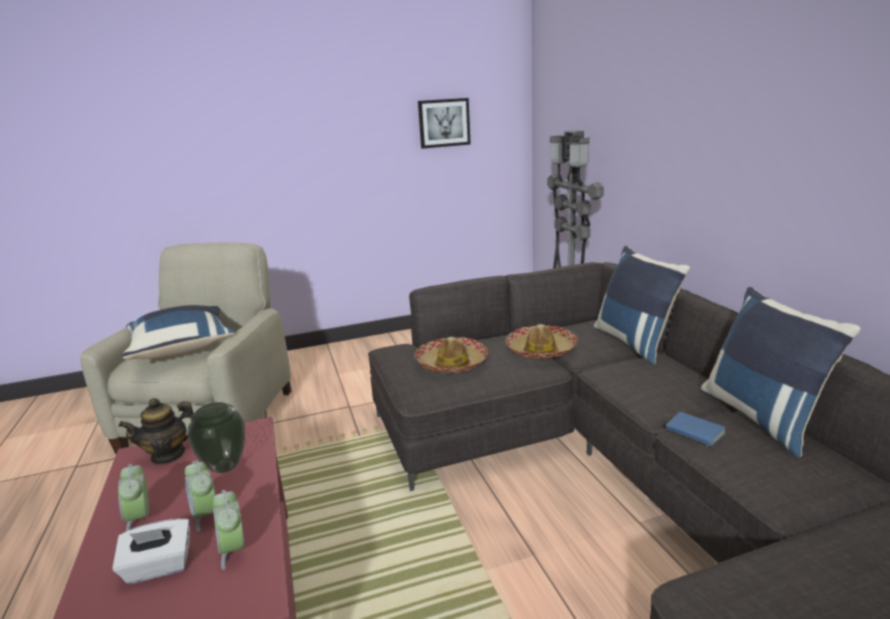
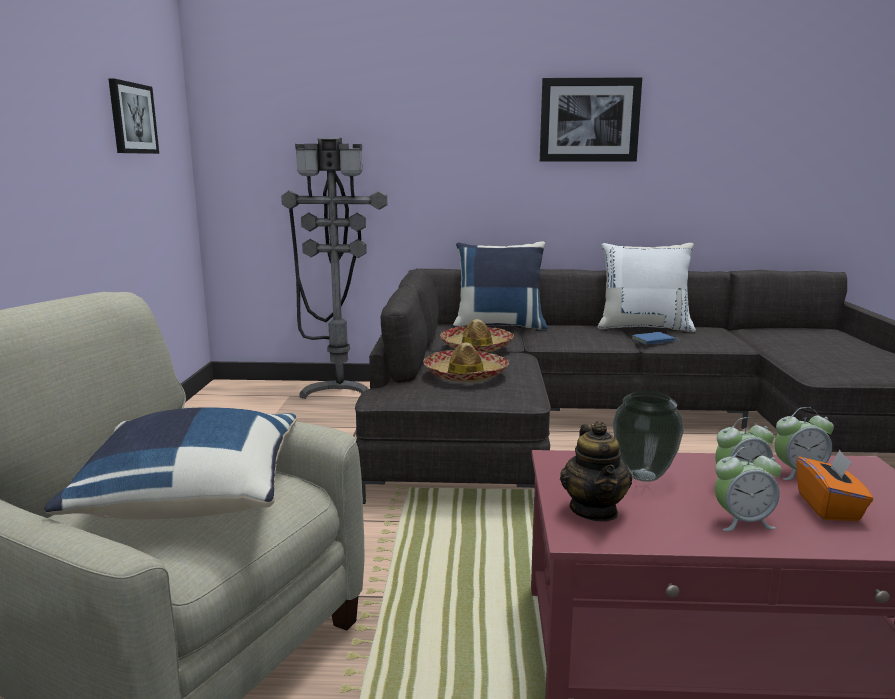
camera: 70 degrees left, 5 degrees down
(159, 567) = (829, 507): white tissue box -> orange tissue box
(762, 417) = (644, 327): blue pillow -> white pillow
(797, 112) = (589, 120): none -> picture

